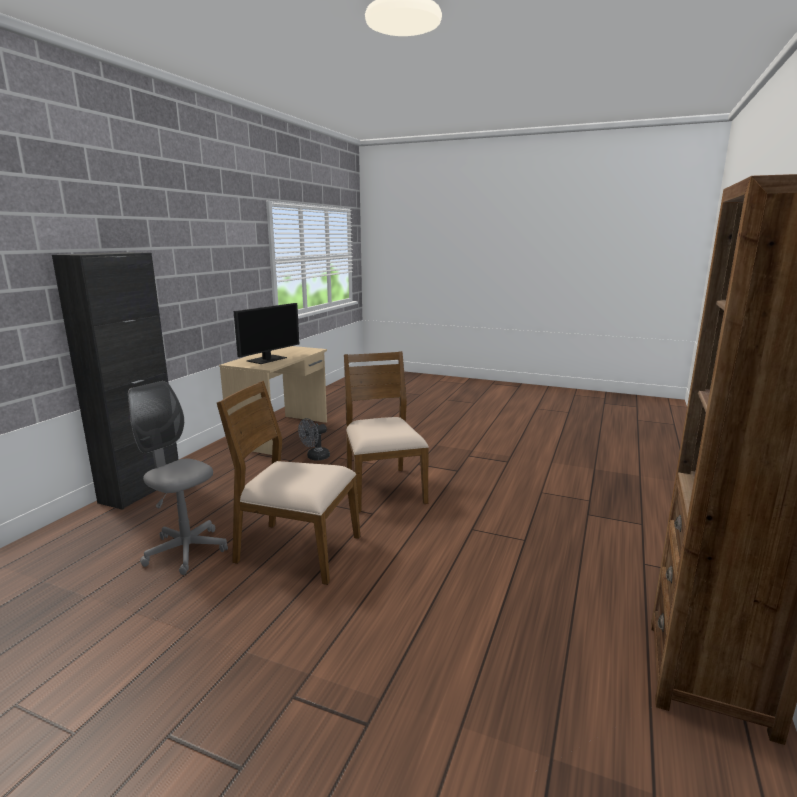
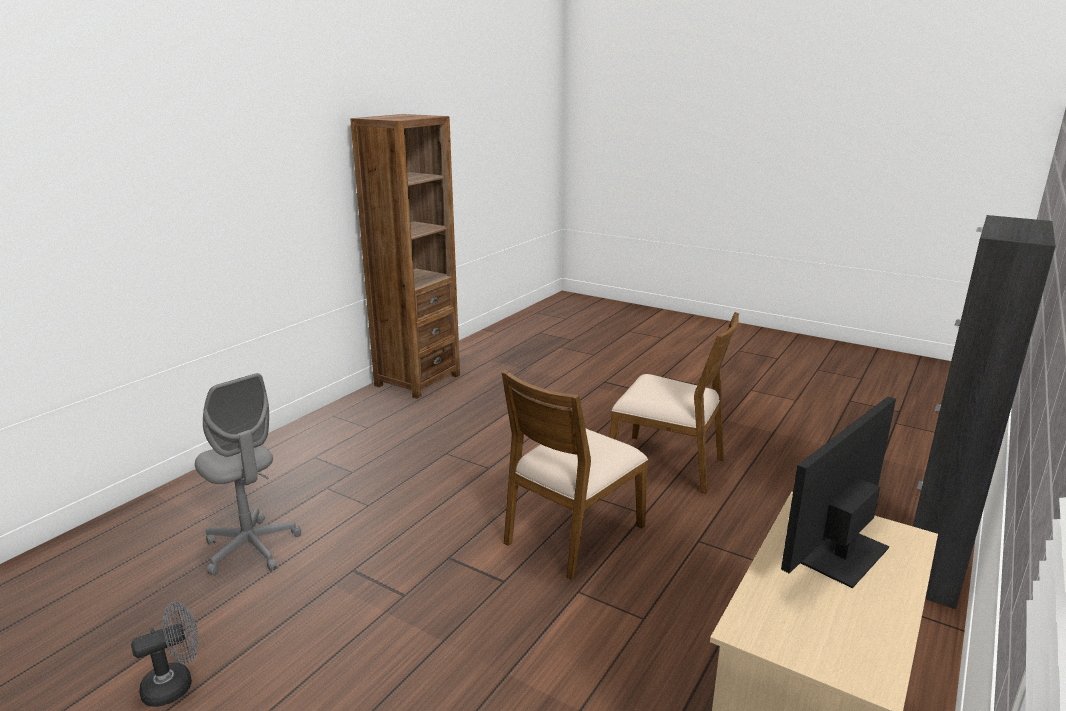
camera: 170 degrees left, 5 degrees up
(186, 551) = (777, 473): grey office chair -> grey office chair (251, 548)
(315, 457) = (687, 623): grey fan -> grey fan (176, 684)
(383, 488) = (572, 533): brown chair -> brown chair turned 45 degrees clockwise

